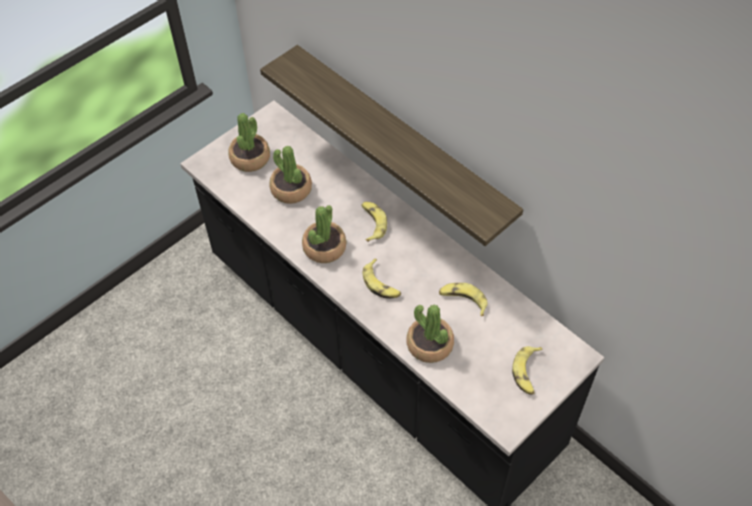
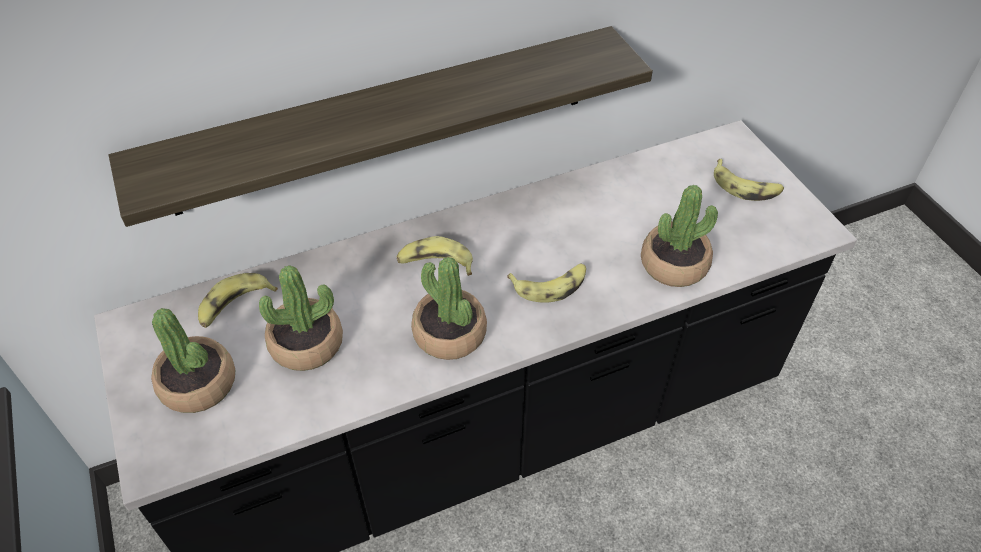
camera: 70 degrees left, 5 degrees down
(463, 300) = (614, 210): banana -> banana (235, 305)

